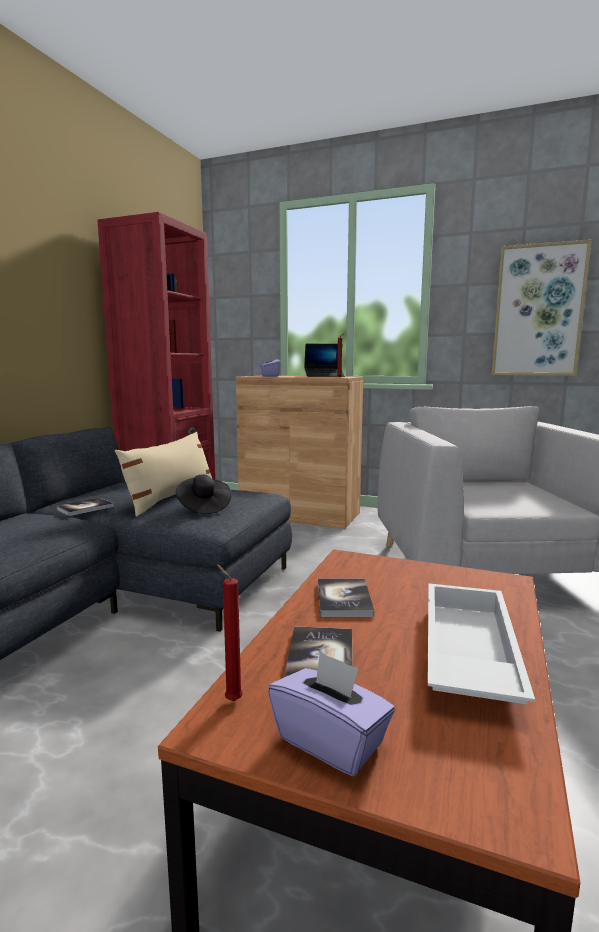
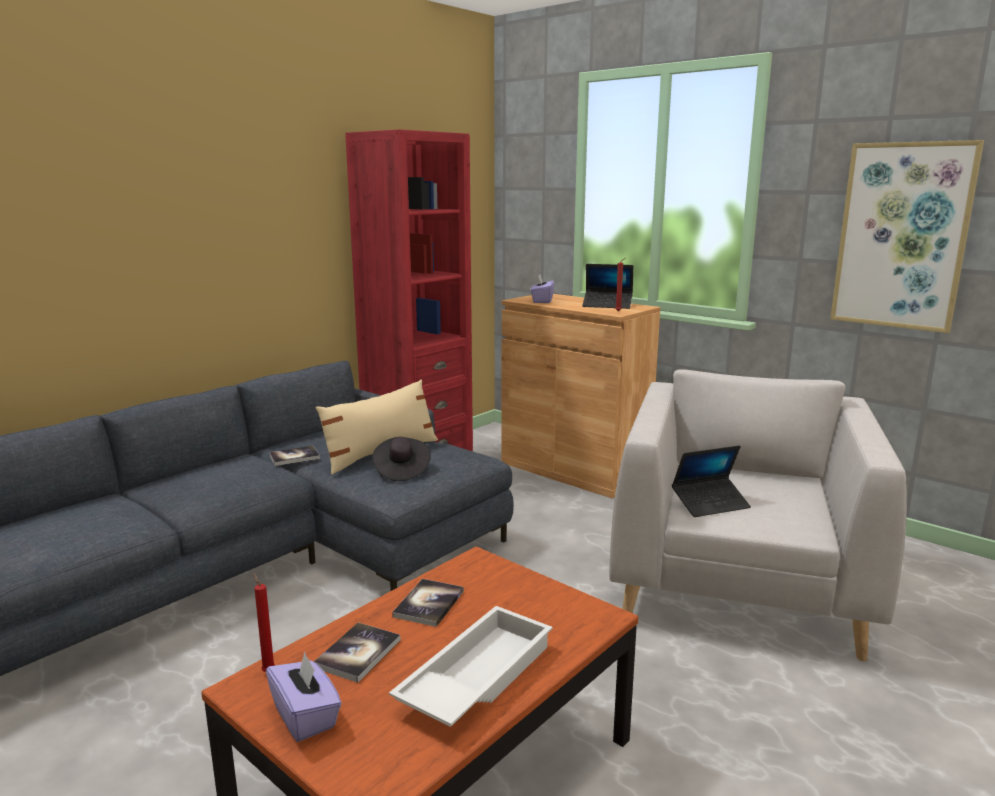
camera: 20 degrees right, 5 degrees up
(481, 500) = (710, 504): none -> laptop

